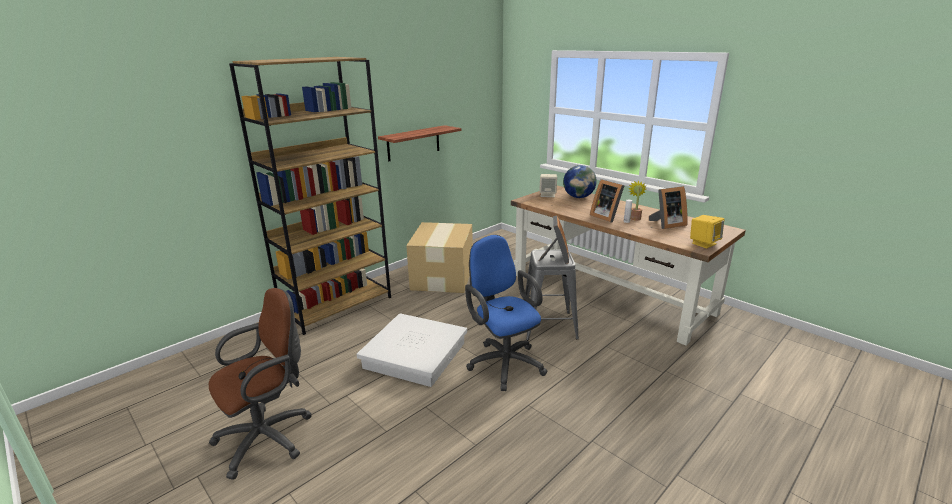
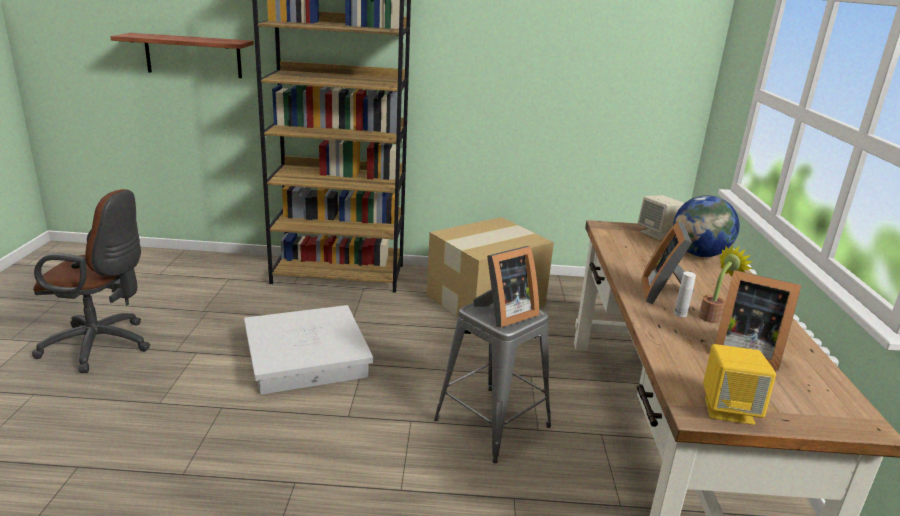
camera: 45 degrees right, 0 degrees up
(413, 143) = (516, 101): shelf -> shelf (193, 56)
(503, 362) = (363, 423): blue office chair -> none

